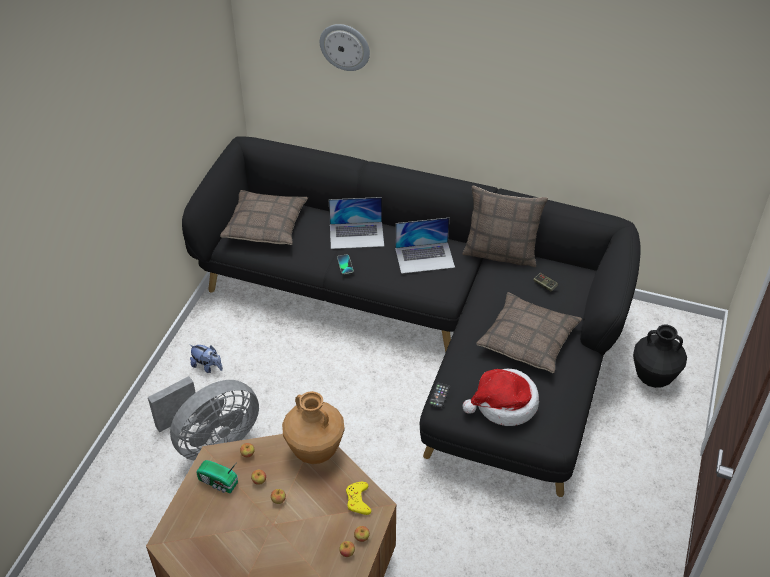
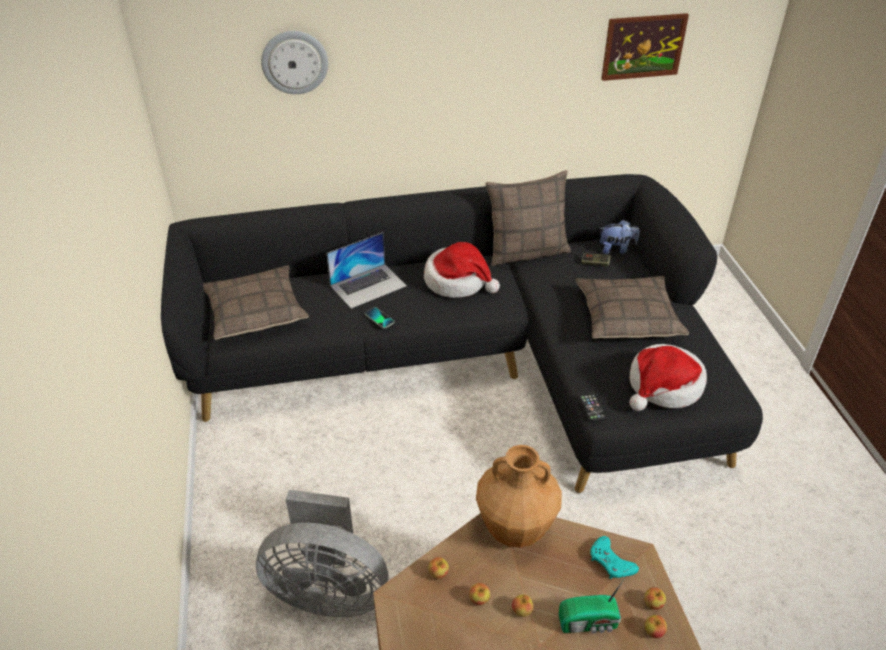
camera: 30 degrees left, 5 degrees down
(207, 366) = (260, 505): plush toy -> plush toy (616, 249)
(211, 441) = (328, 591): grey fan -> grey fan turned 75 degrees clockwise
(218, 483) = (431, 629): radio -> radio (589, 623)
(358, 500) = (611, 562): yellow game controller -> turquoise game controller
(425, 257) = (458, 281): laptop -> hat
(645, 113) = (643, 46): none -> picture
(653, 378) = (711, 324): black vase -> none

